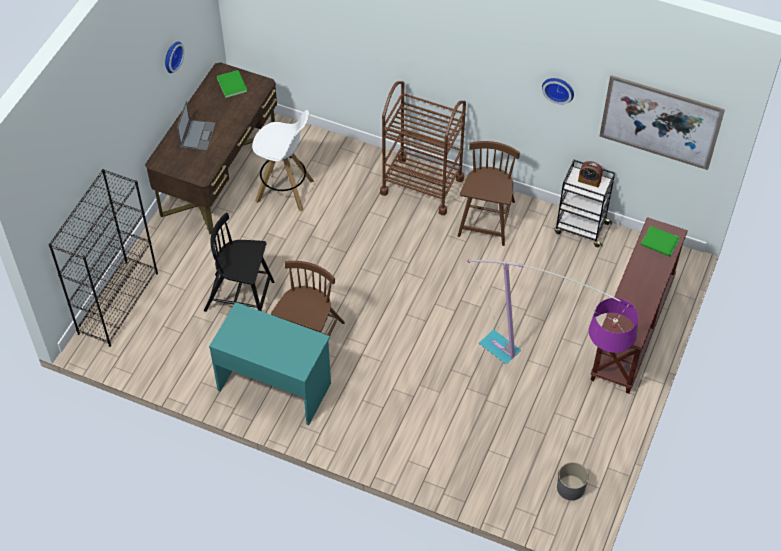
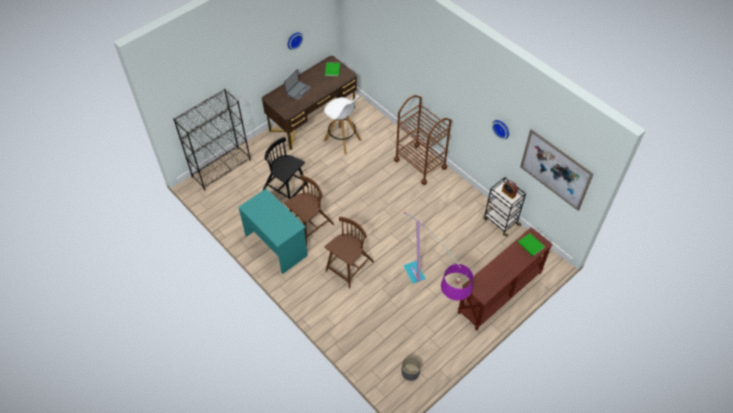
camera: 25 degrees right, 0 degrees up
(486, 220) = (446, 196): brown chair -> brown chair (349, 267)

